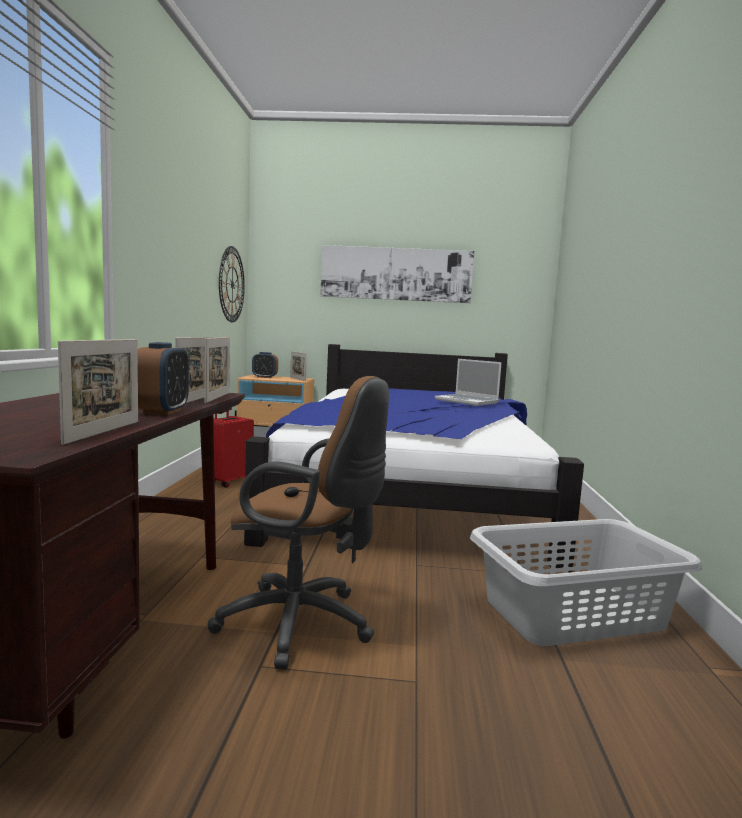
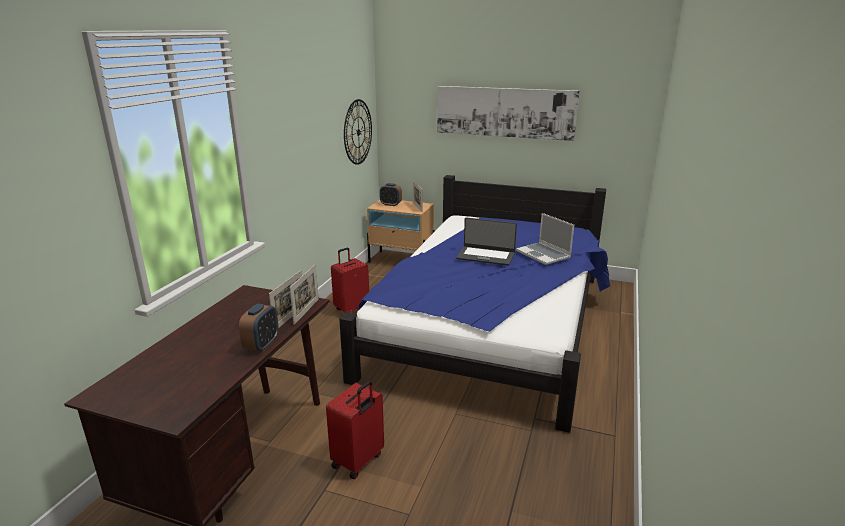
camera: 15 degrees right, 15 degrees up
(104, 432) = (220, 383): picture frame -> none
(303, 625) = (358, 461): brown office chair -> red suitcase
(404, 401) = (485, 256): none -> laptop
(572, 612) = (544, 472): grey laundry basket -> none

